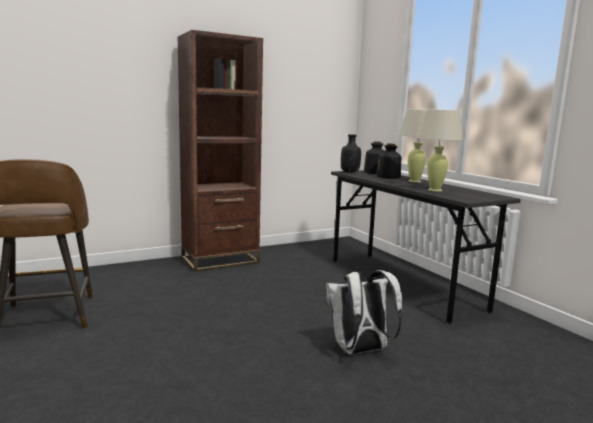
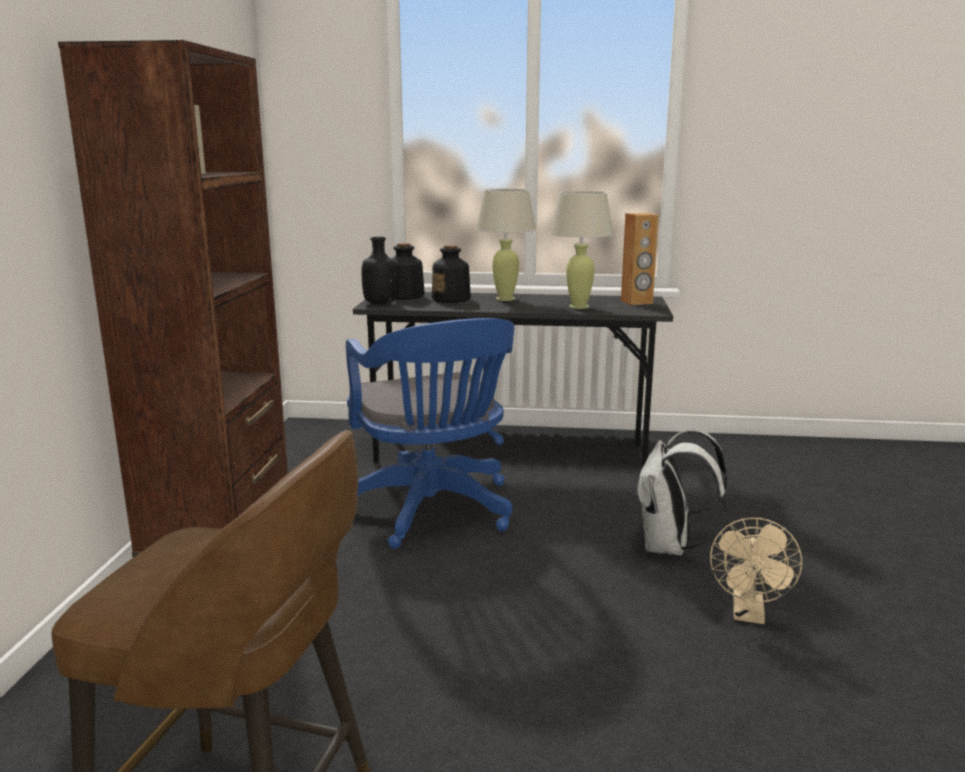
camera: 55 degrees left, 5 degrees up
(305, 284) = (433, 511): none -> blue office chair
(308, 392) = (749, 614): none -> beige fan
(483, 196) = (636, 302): none -> brown speaker

